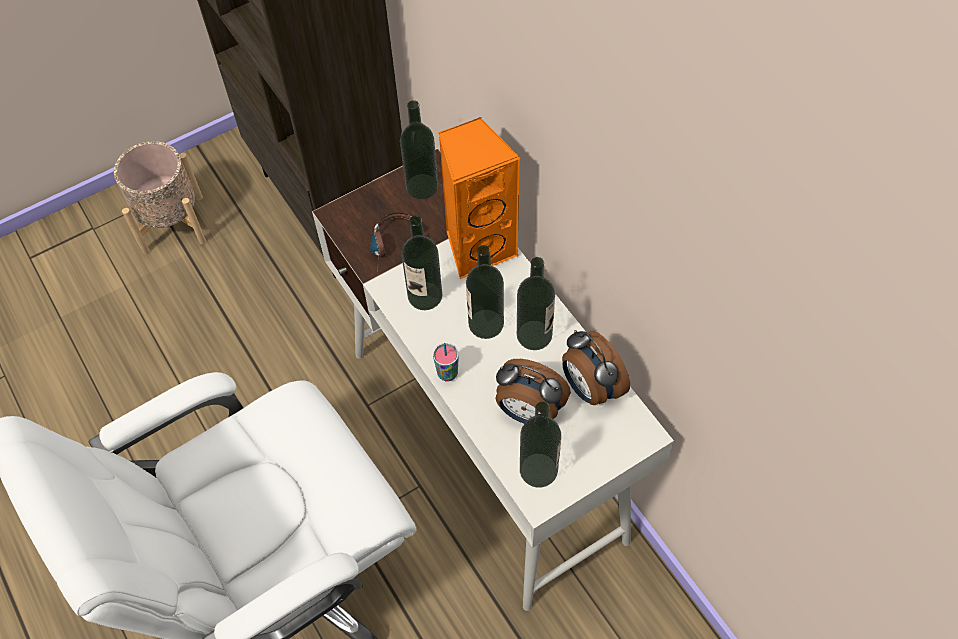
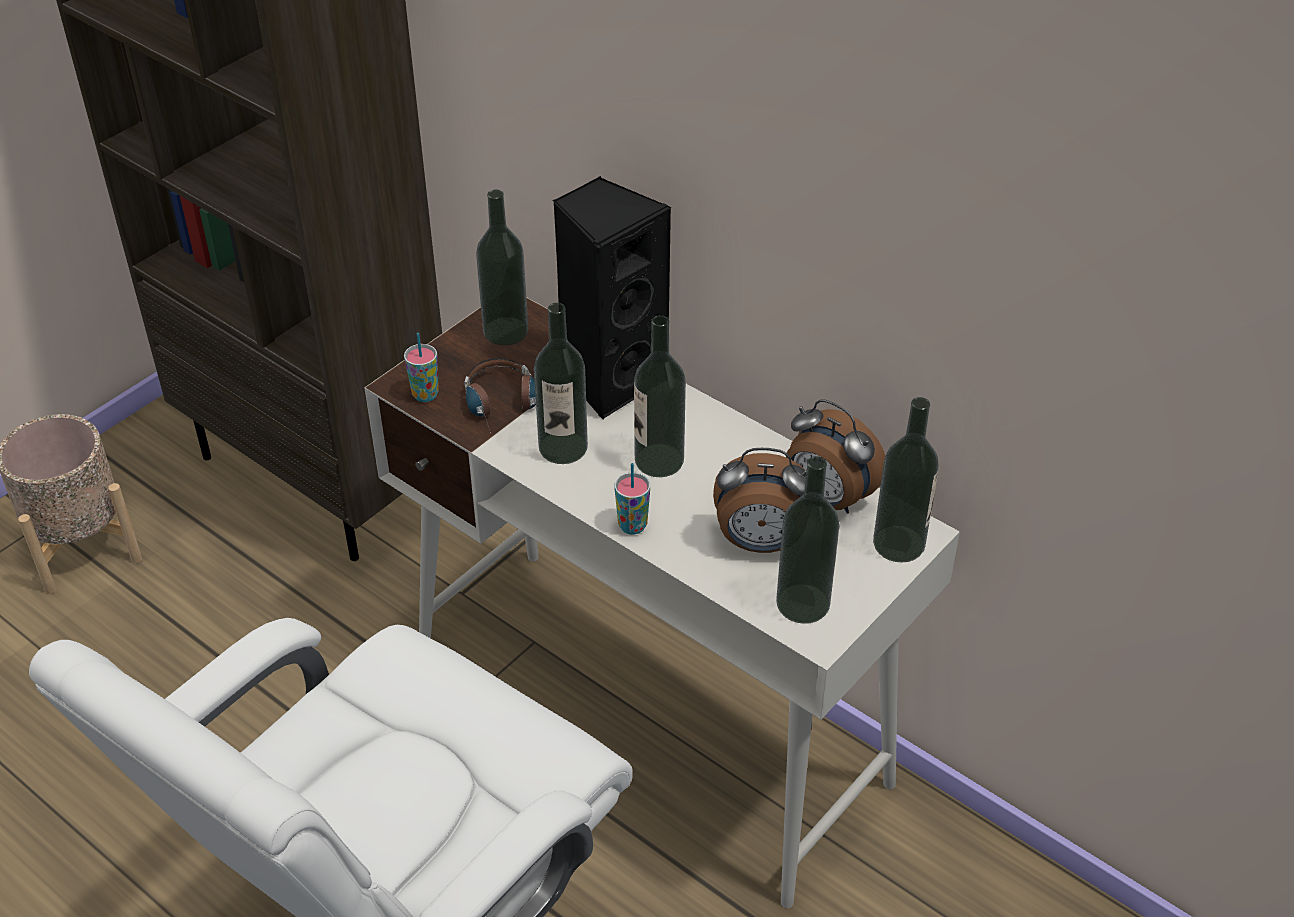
camera: 20 degrees left, 15 degrees down
(349, 228) = (425, 395): none -> cup
(478, 246) = (610, 380): orange speaker -> black speaker
(534, 335) = (728, 459): bottle -> bottle (899, 544)

